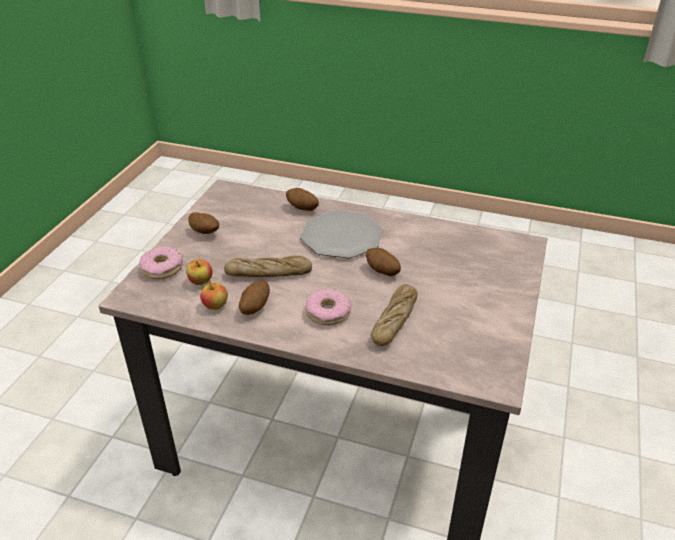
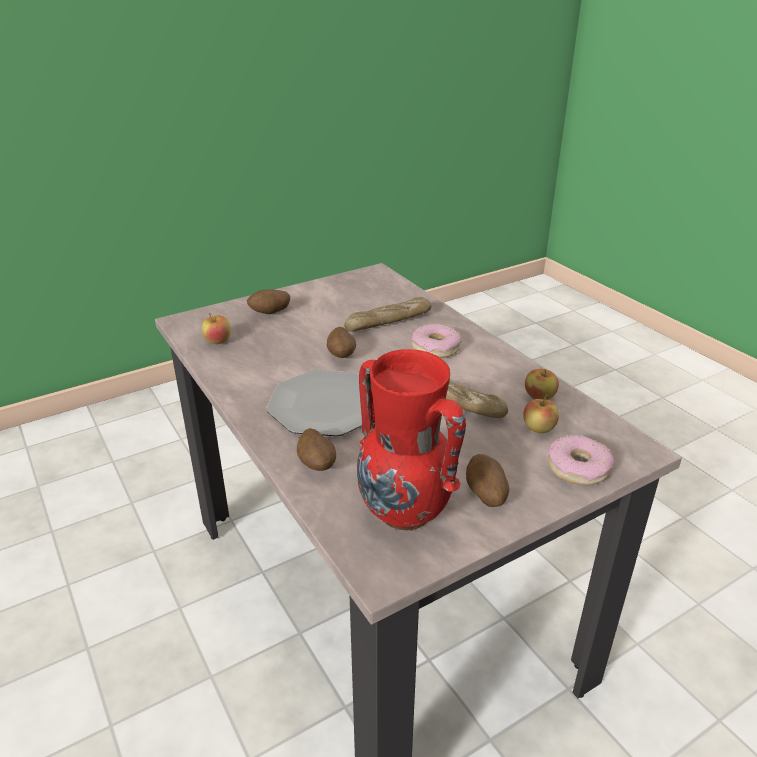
camera: 140 degrees left, 5 degrees down
(236, 209) = (405, 514): none -> red vase
(254, 307) = (500, 379): potato -> potato (270, 313)
(473, 242) = (218, 341): none -> apple

